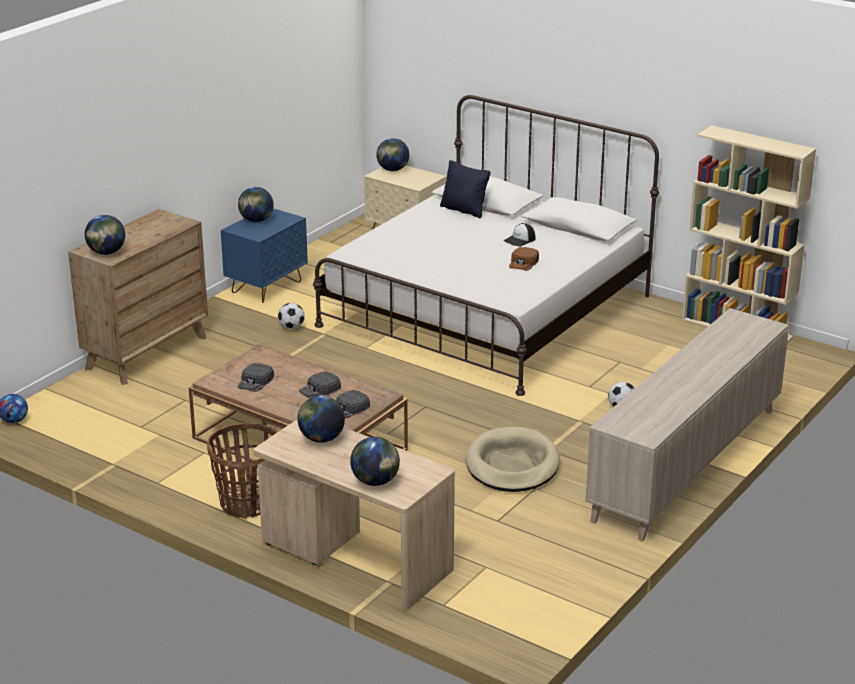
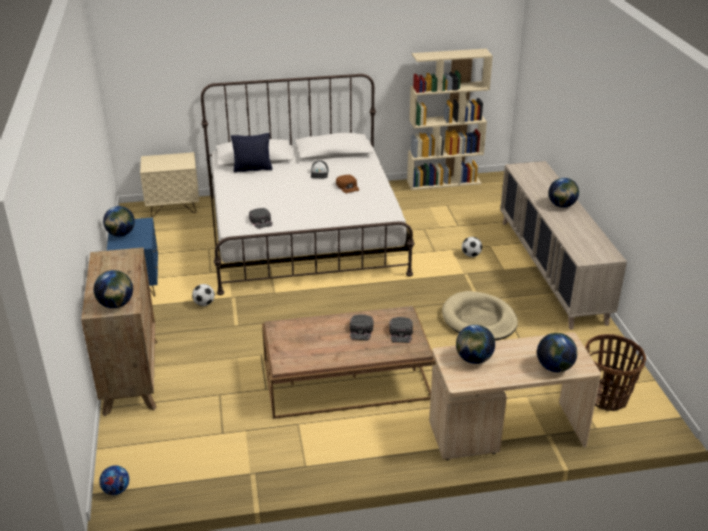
camera: 45 degrees left, 5 degrees up
(248, 503) = (386, 440): basket -> basket (606, 397)
(255, 381) = (312, 348): black cap -> black cap (261, 221)
(392, 170) = (152, 161): globe -> globe (561, 205)

